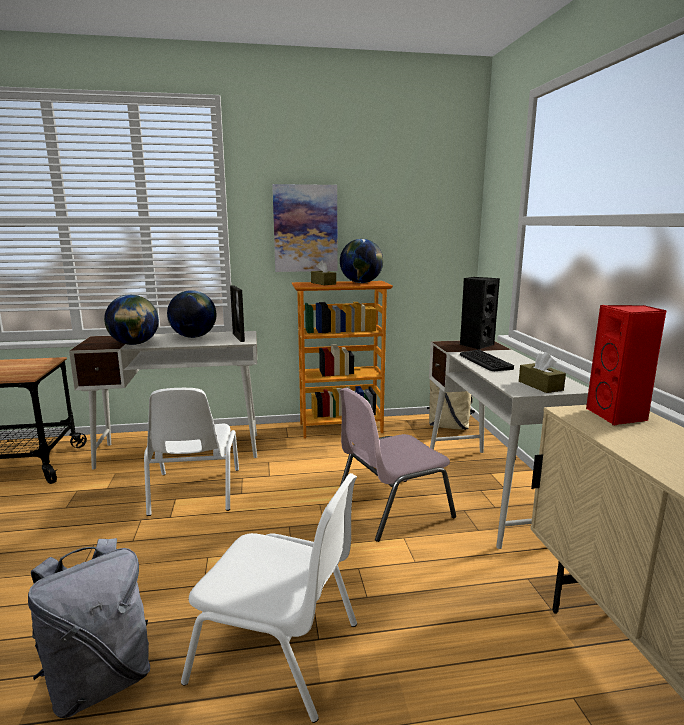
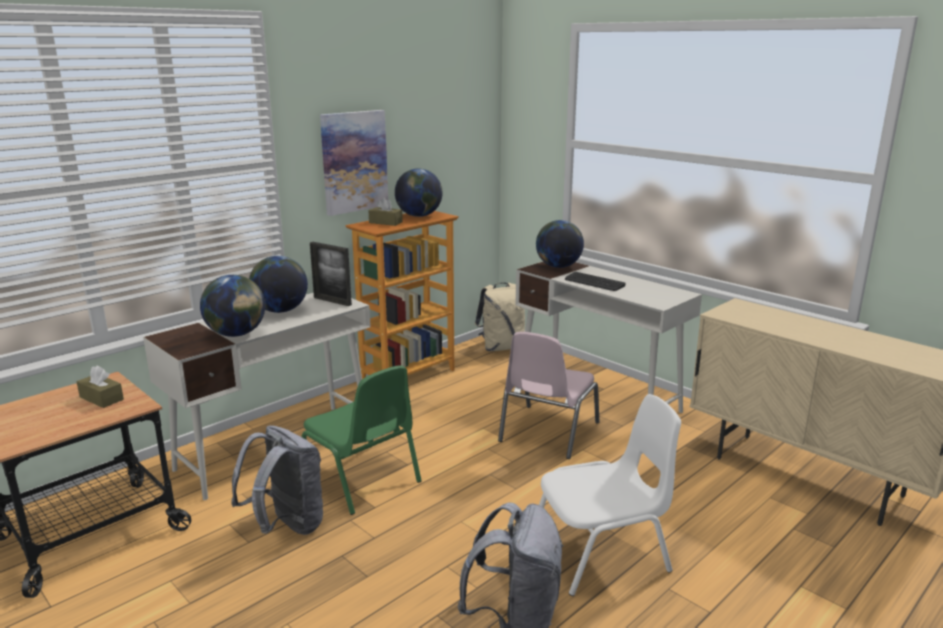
camera: 35 degrees left, 5 degrees up
(101, 506) = (286, 526): none -> grey backpack
(194, 492) = (361, 479): white chair -> green chair
(476, 345) = (558, 266): black speaker -> globe
(540, 386) = (664, 297): brown tissue box -> brown tissue box (101, 398)
(618, 416) = (745, 310): red speaker -> none

